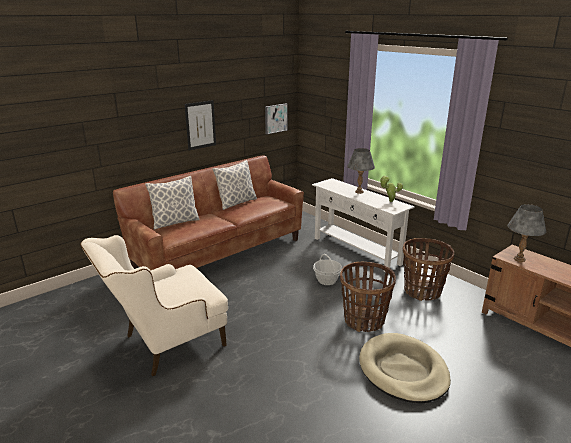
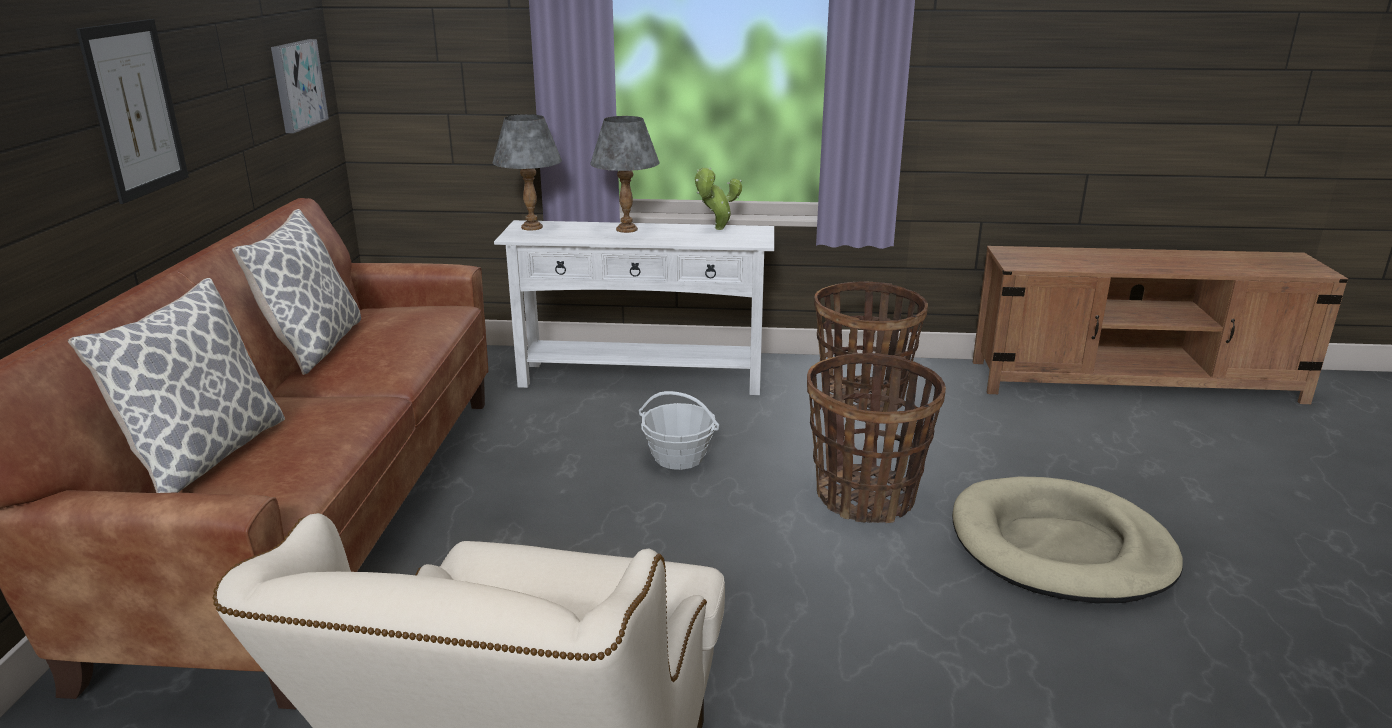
camera: 45 degrees left, 0 degrees up
(519, 259) = (1039, 261): grey table lamp -> grey table lamp (532, 227)

